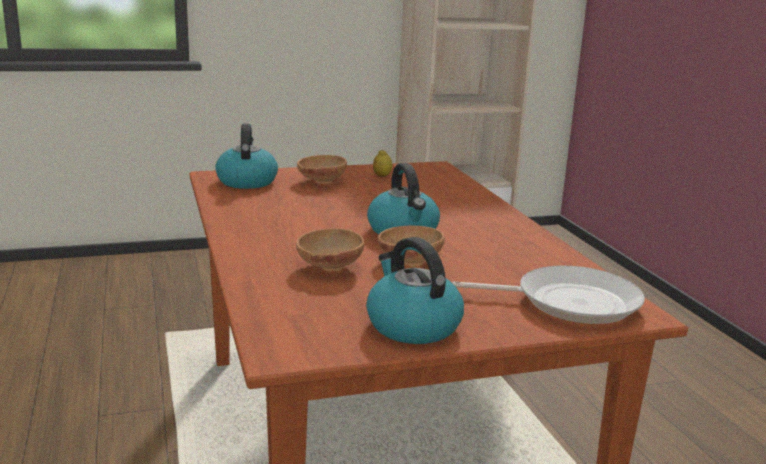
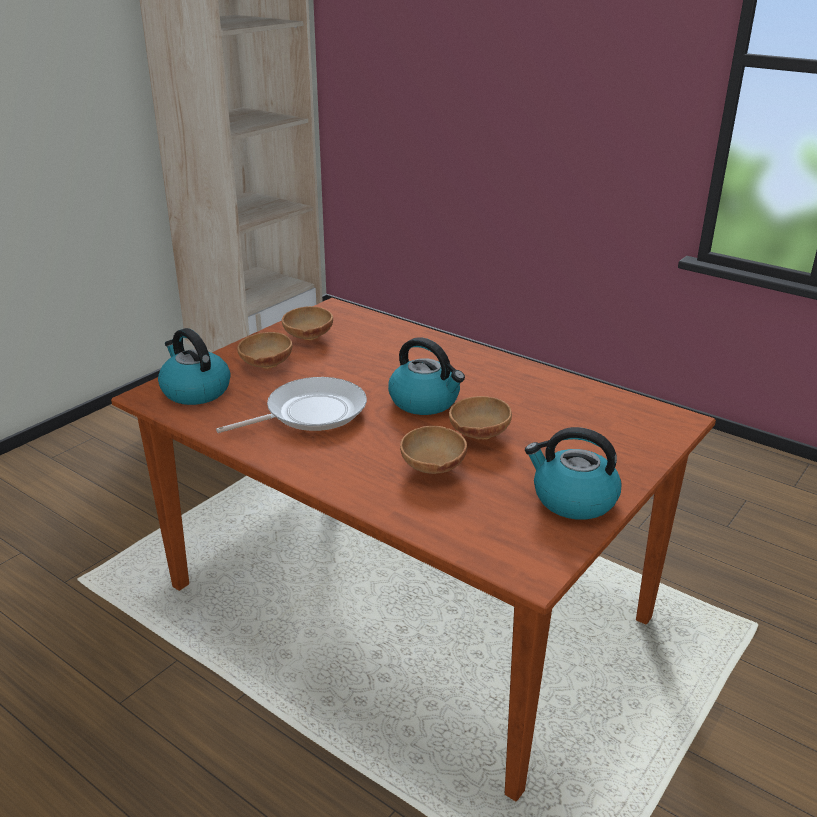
camera: 35 degrees left, 10 degrees up
(382, 176) = (307, 338): lemon -> brown bowl
(569, 302) = (631, 428): frying pan -> frying pan (310, 413)

